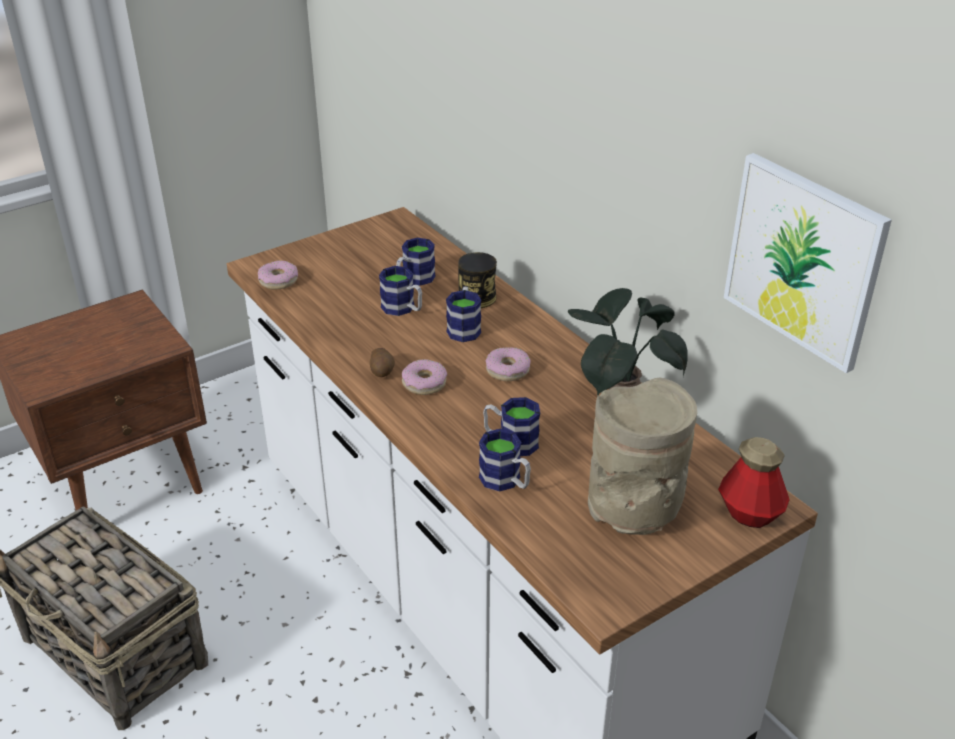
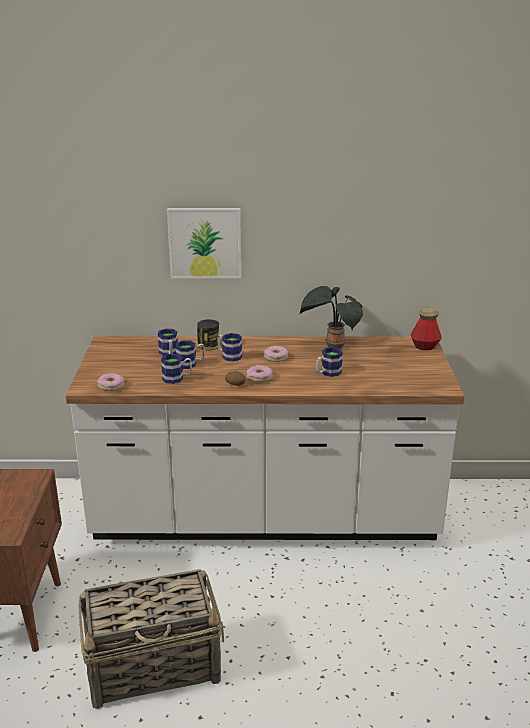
camera: 55 degrees left, 10 degrees down
(506, 481) = (353, 382): mug -> mug (177, 378)
(634, 510) = (400, 365): beige vase -> none
(803, 260) = (405, 231): picture -> picture (205, 243)

